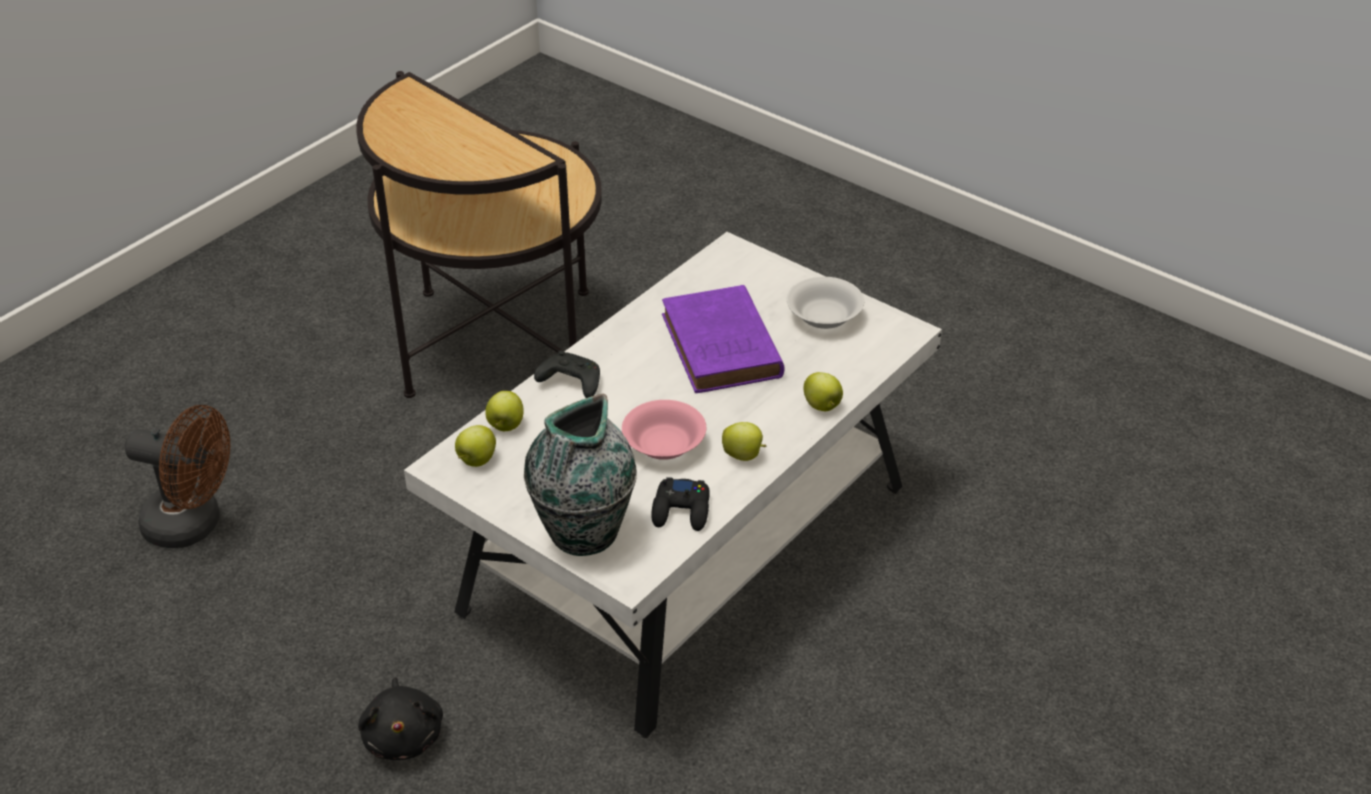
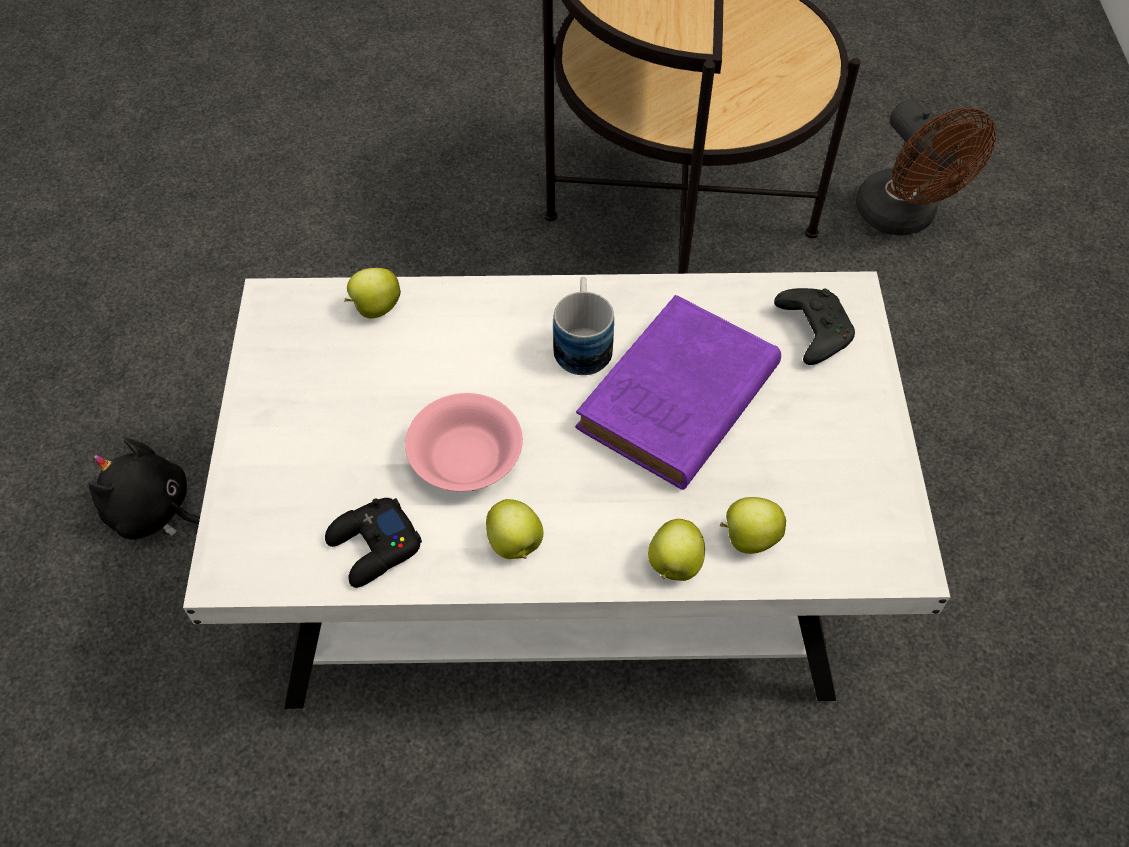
camera: 50 degrees right, 15 degrees up
(194, 525) = (275, 203): brown fan -> brown fan (903, 218)
(403, 736) = (155, 512): black plush toy -> black plush toy turned 75 degrees clockwise
(476, 461) = (303, 322): apple -> apple (748, 538)
(570, 383) = (488, 313): black game controller -> black game controller (812, 331)
(583, 534) = (264, 484): vase -> none
(639, 359) = (582, 342): none -> mug
(825, 317) = (834, 460): white bowl -> none

